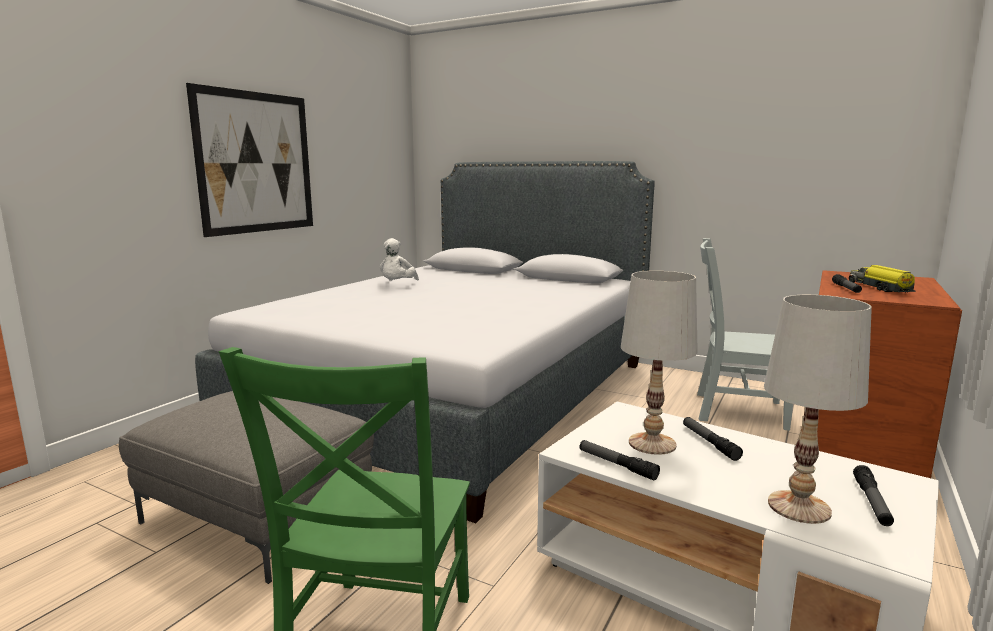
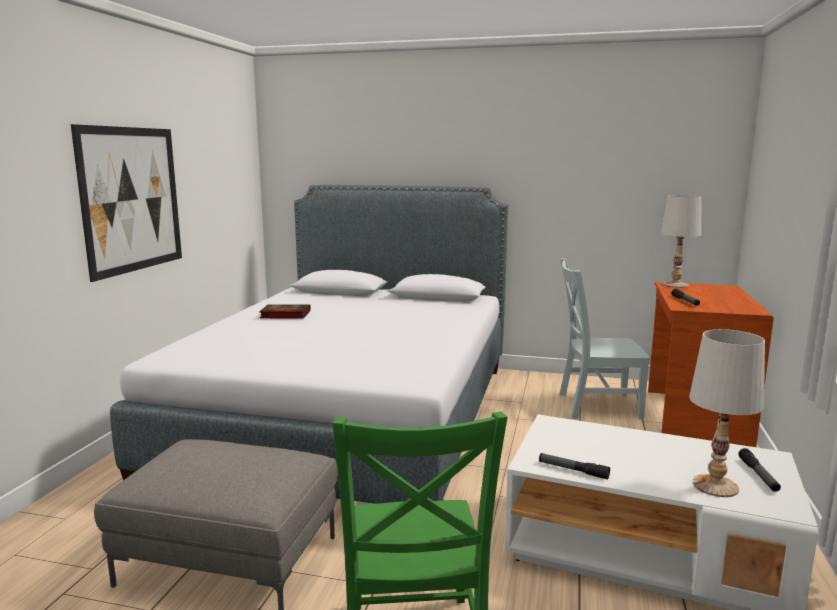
camera: 15 degrees left, 0 degrees up
(397, 284) = (284, 315): white plush toy -> book
(652, 444) = (587, 449): white table lamp -> white table lamp (675, 285)
(709, 442) = (628, 442): flashlight -> none
(880, 288) = (708, 299): toy truck -> none

